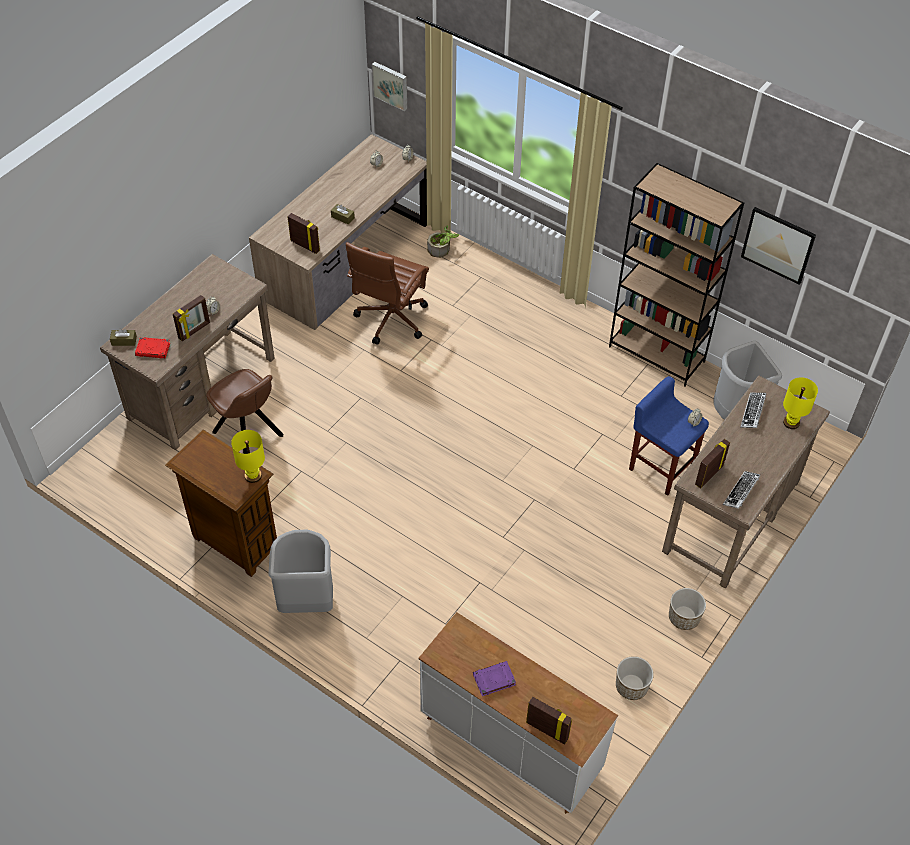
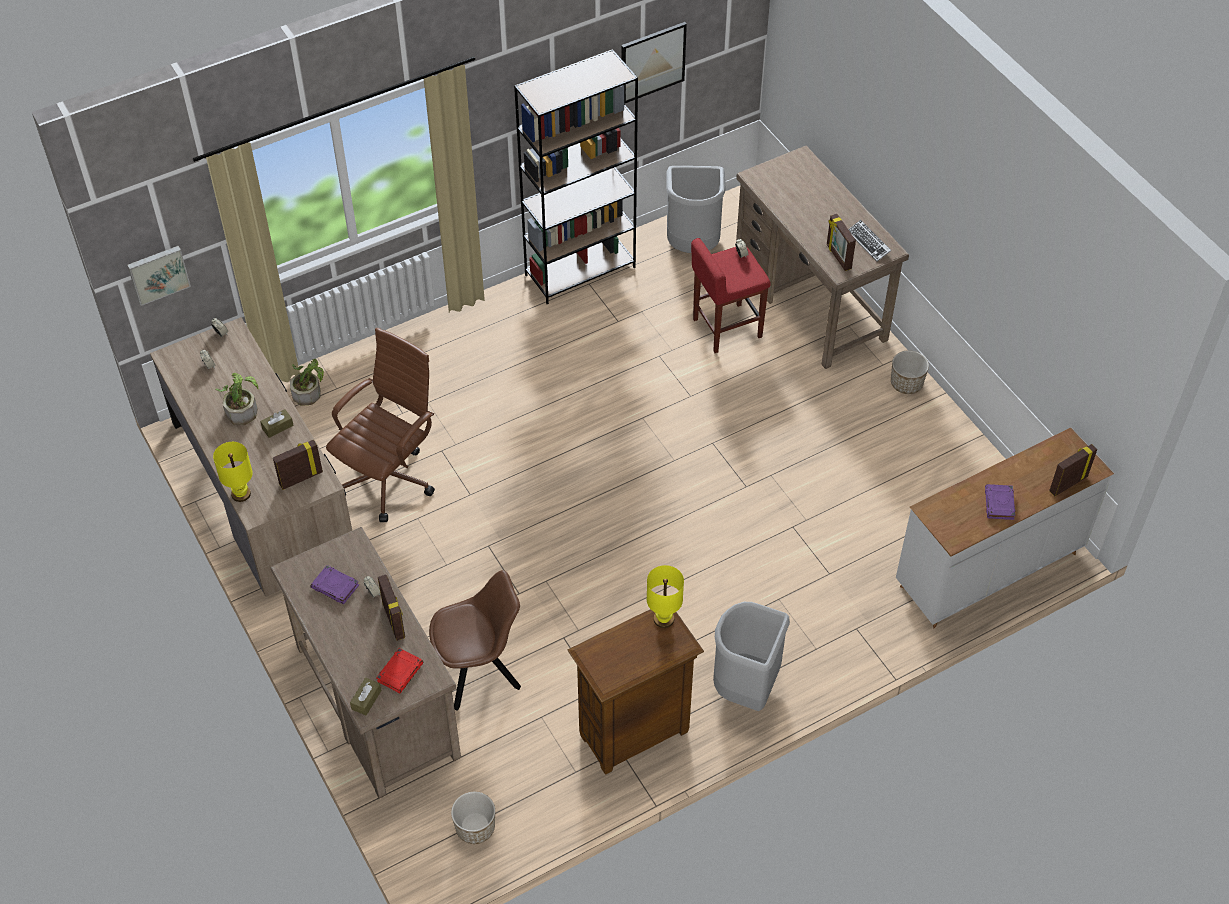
camera: 65 degrees left, 0 degrees up
(209, 291) = (336, 587): none -> purple book
(348, 194) = (242, 409): none -> potted plant
(390, 321) = (390, 479): brown office chair -> brown office chair turned 105 degrees counterclockwise
(631, 686) = (963, 453): planter -> planter (475, 828)
(660, 468) = (726, 328): blue stool -> red stool
(753, 412) = (780, 196): keyboard -> none
(791, 422) = (806, 175): yellow table lamp -> yellow table lamp (241, 493)

